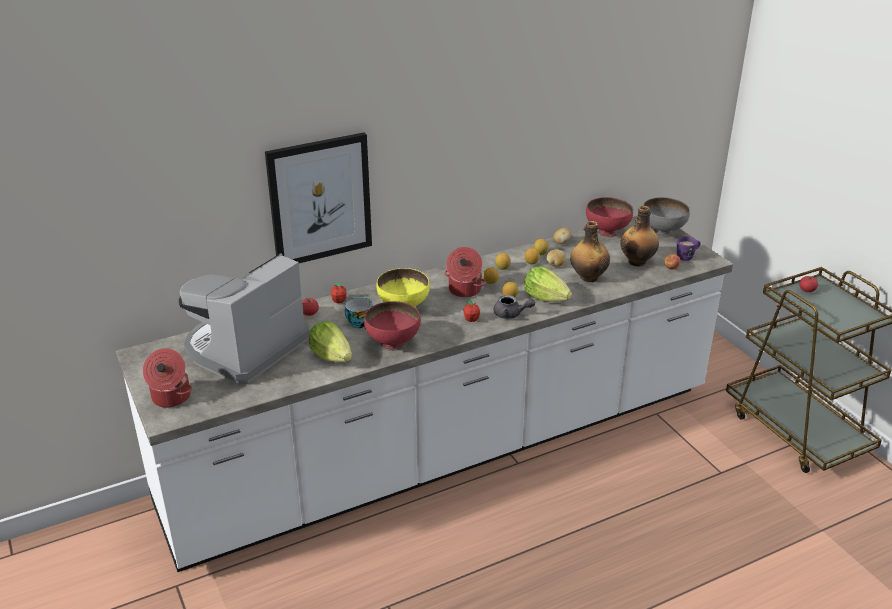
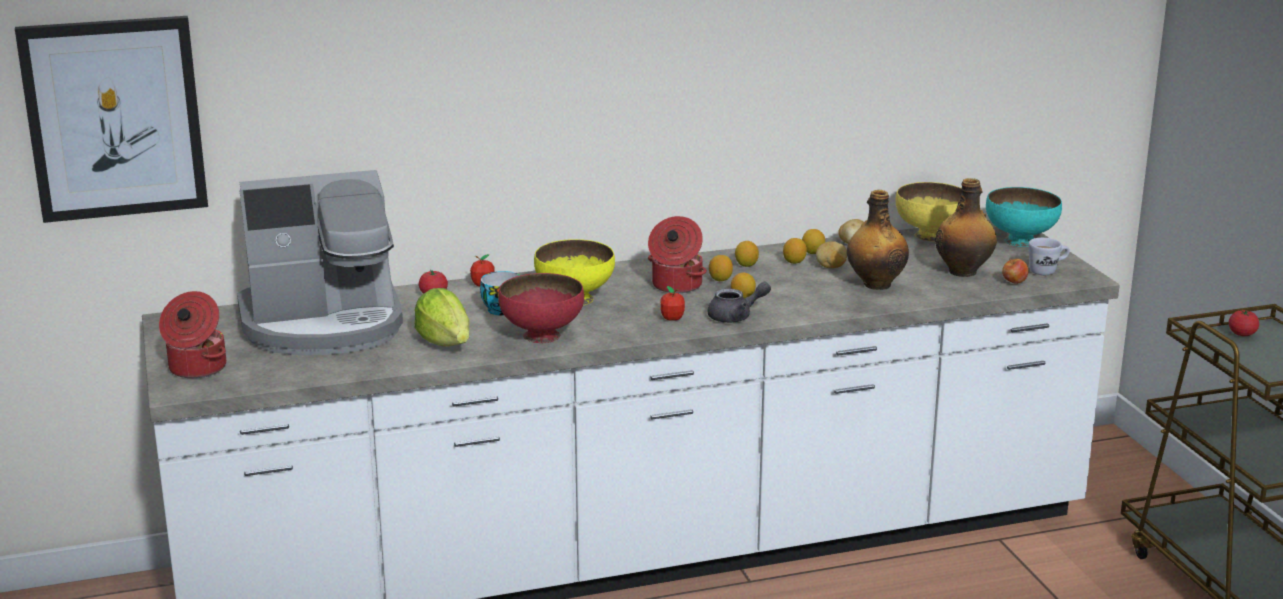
camera: 10 degrees right, 10 degrees down
(245, 348) = (324, 325): coffee machine -> coffee machine turned 150 degrees counterclockwise
(320, 199) = (463, 124): picture -> picture (114, 118)
(511, 314) = (736, 317): grey teapot -> grey teapot turned 45 degrees counterclockwise
(545, 298) = (798, 302): lettuce -> none
(606, 232) = (929, 235): red bowl -> yellow bowl
(662, 232) = (1019, 241): grey bowl -> turquoise bowl
(687, 257) = (1047, 271): purple mug -> white mug

